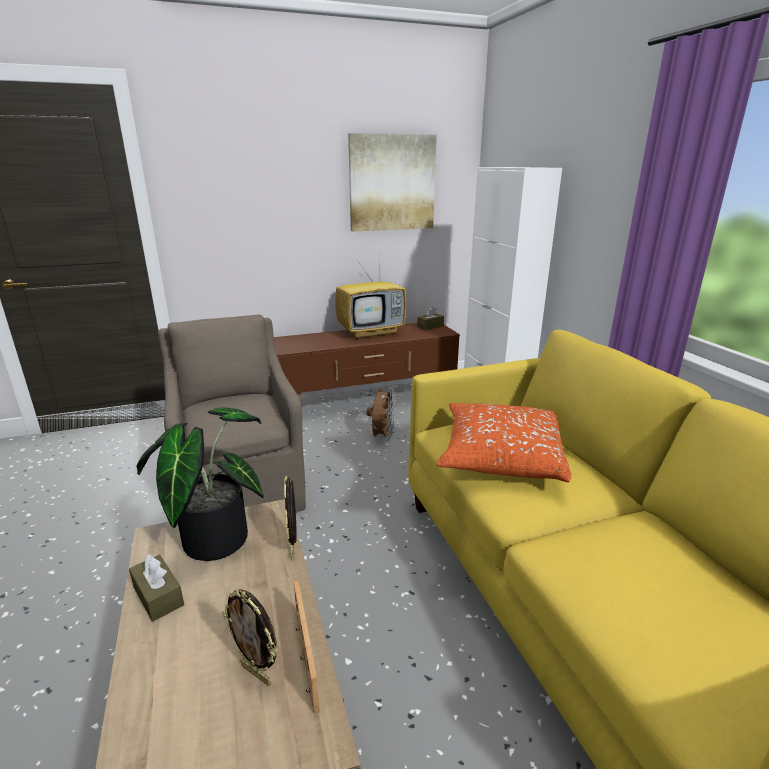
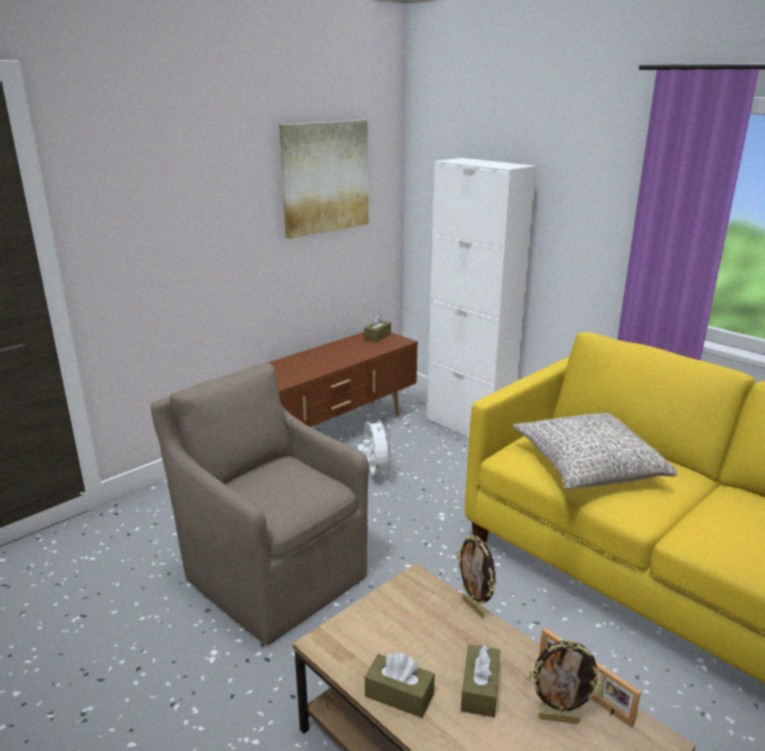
camera: 25 degrees left, 0 degrees up
(213, 536) = (385, 622): potted plant -> none
(222, 617) = (480, 689): none -> brown tissue box
(371, 332) = (321, 355): television -> none
(382, 436) = (375, 474): brown fan -> white fan
(500, 455) = (587, 465): orange pillow -> grey pillow

